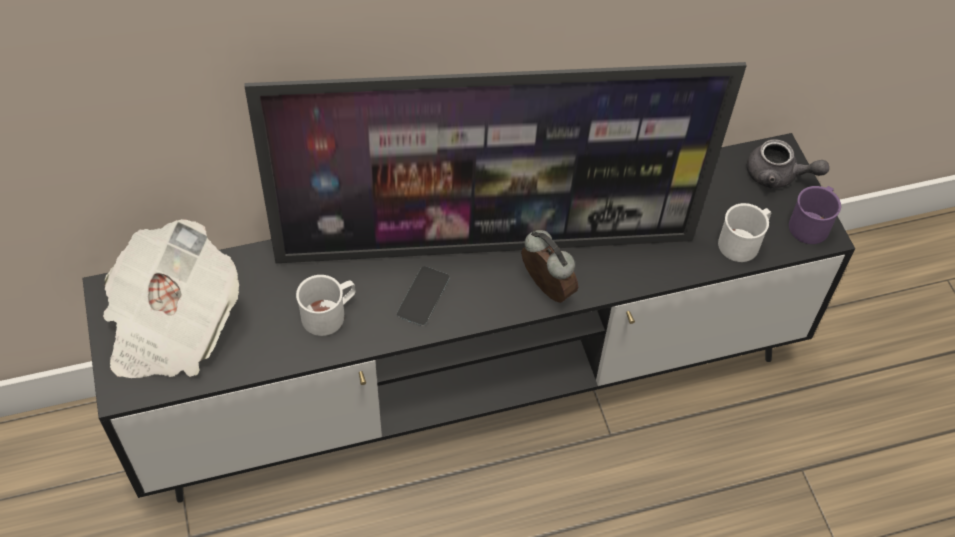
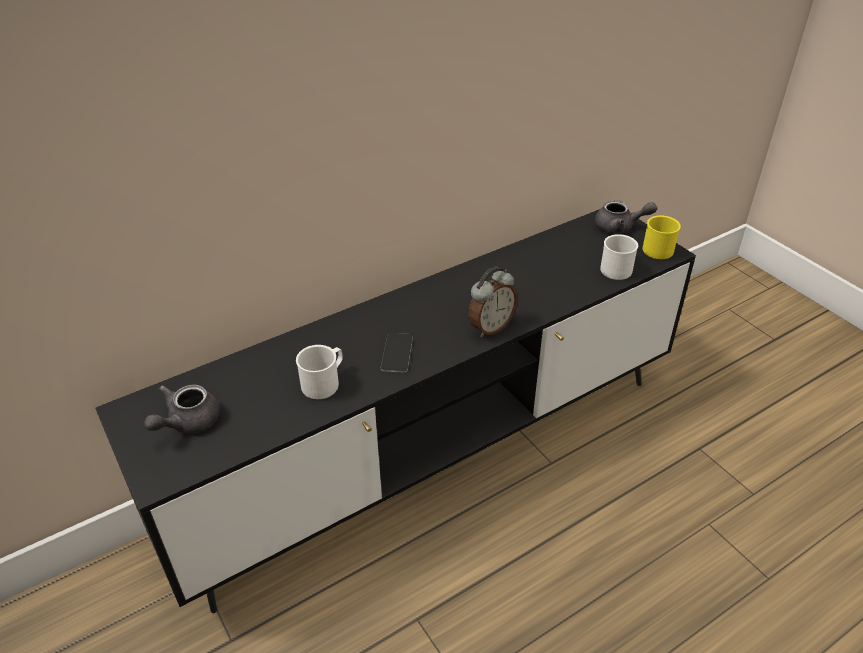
camera: 15 degrees left, 15 degrees down
(171, 325) = (187, 422): newspaper -> grey teapot
(487, 245) = (432, 310): television -> none
(545, 290) = (490, 327): alarm clock -> alarm clock turned 105 degrees clockwise
(811, 223) = (658, 247): purple mug -> yellow mug

